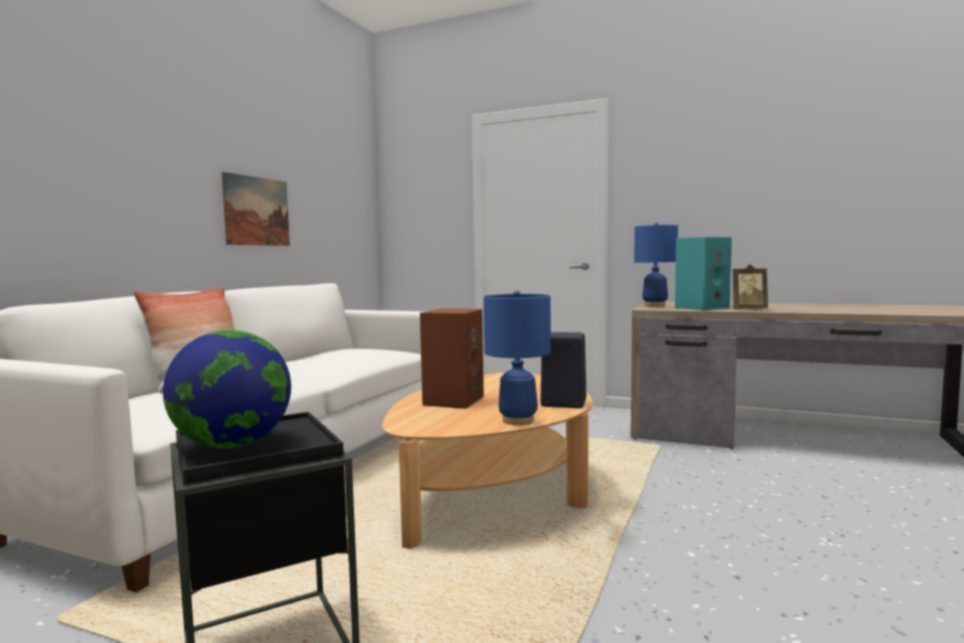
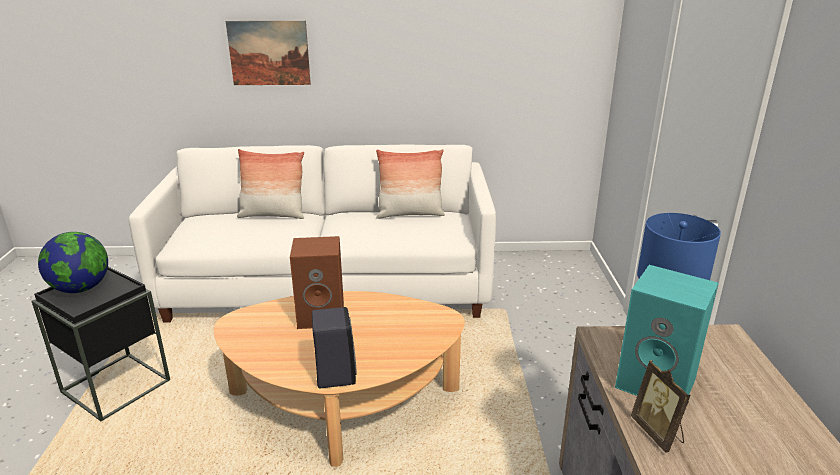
camera: 65 degrees right, 20 degrees up
(257, 211) = (412, 68): picture -> picture (269, 53)
(327, 352) = (410, 214): none -> pillow
(518, 420) = (266, 363): blue table lamp -> none

